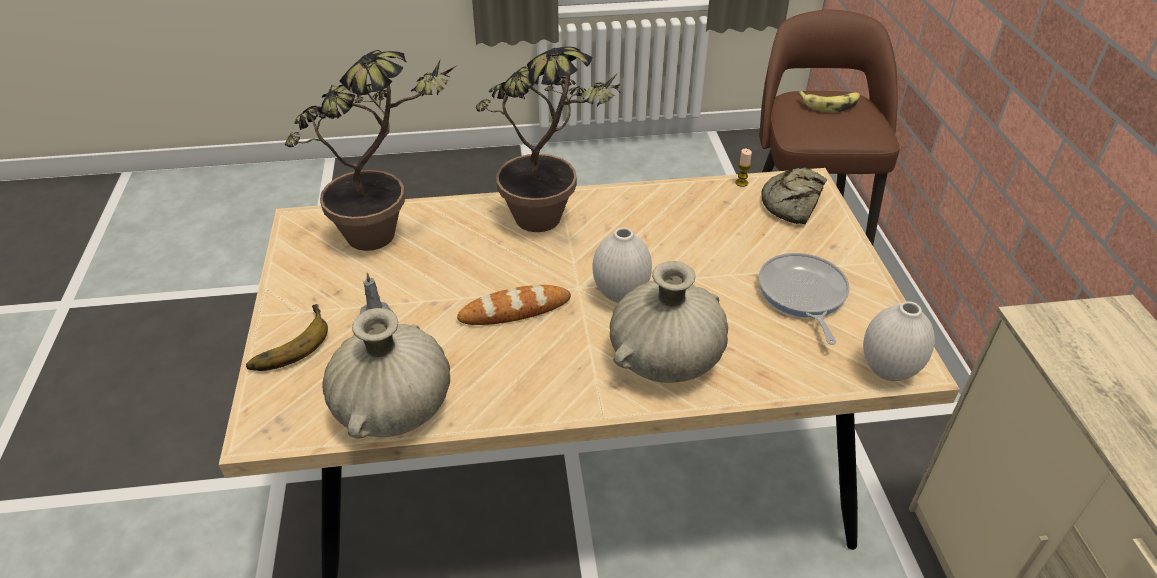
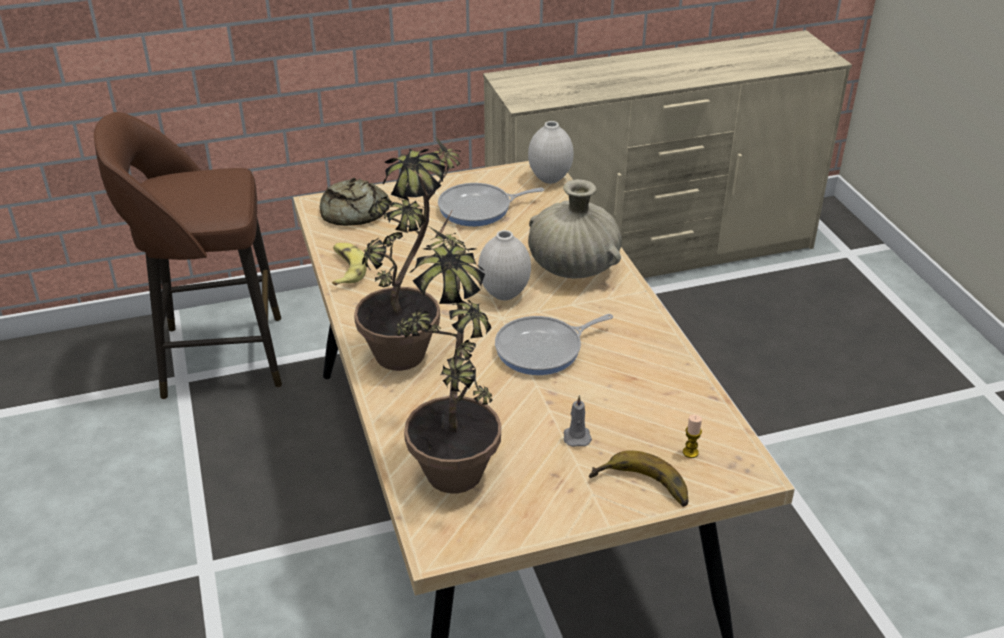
camera: 100 degrees left, 5 degrees down
(394, 407) = (685, 397): beige vase -> none
(515, 310) = (543, 350): bread -> frying pan
(741, 183) = (323, 238): candle -> candle (690, 452)
(830, 104) = (173, 192): banana -> banana (346, 269)

